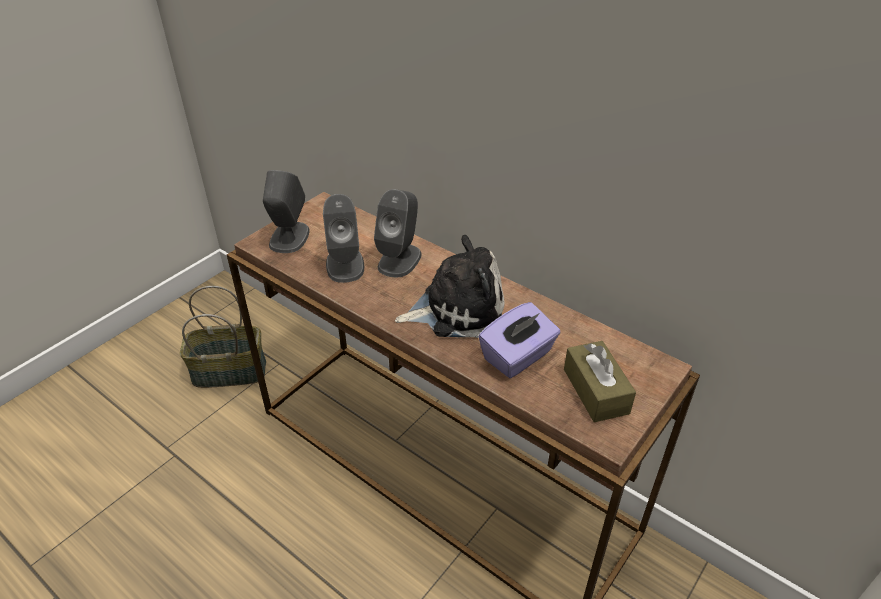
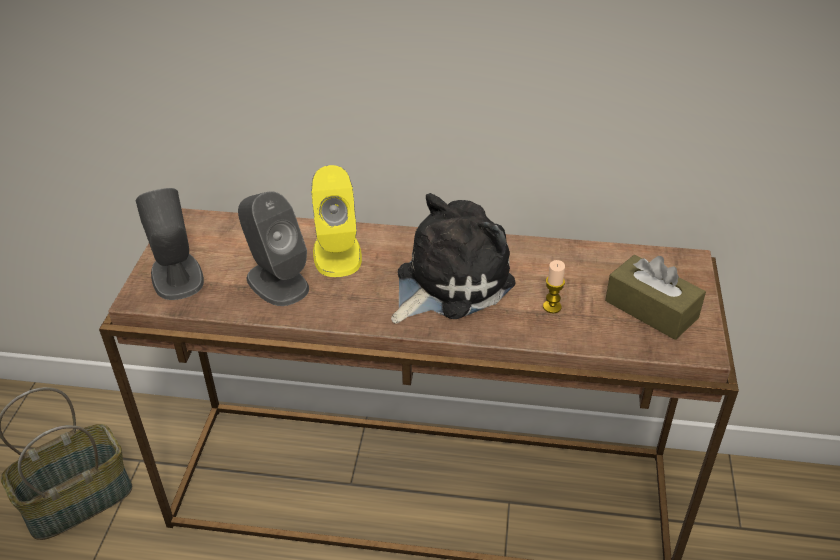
camera: 30 degrees left, 0 degrees up
(400, 260) = (337, 253): grey speaker -> yellow speaker
(518, 357) = (552, 307): purple tissue box -> candle

